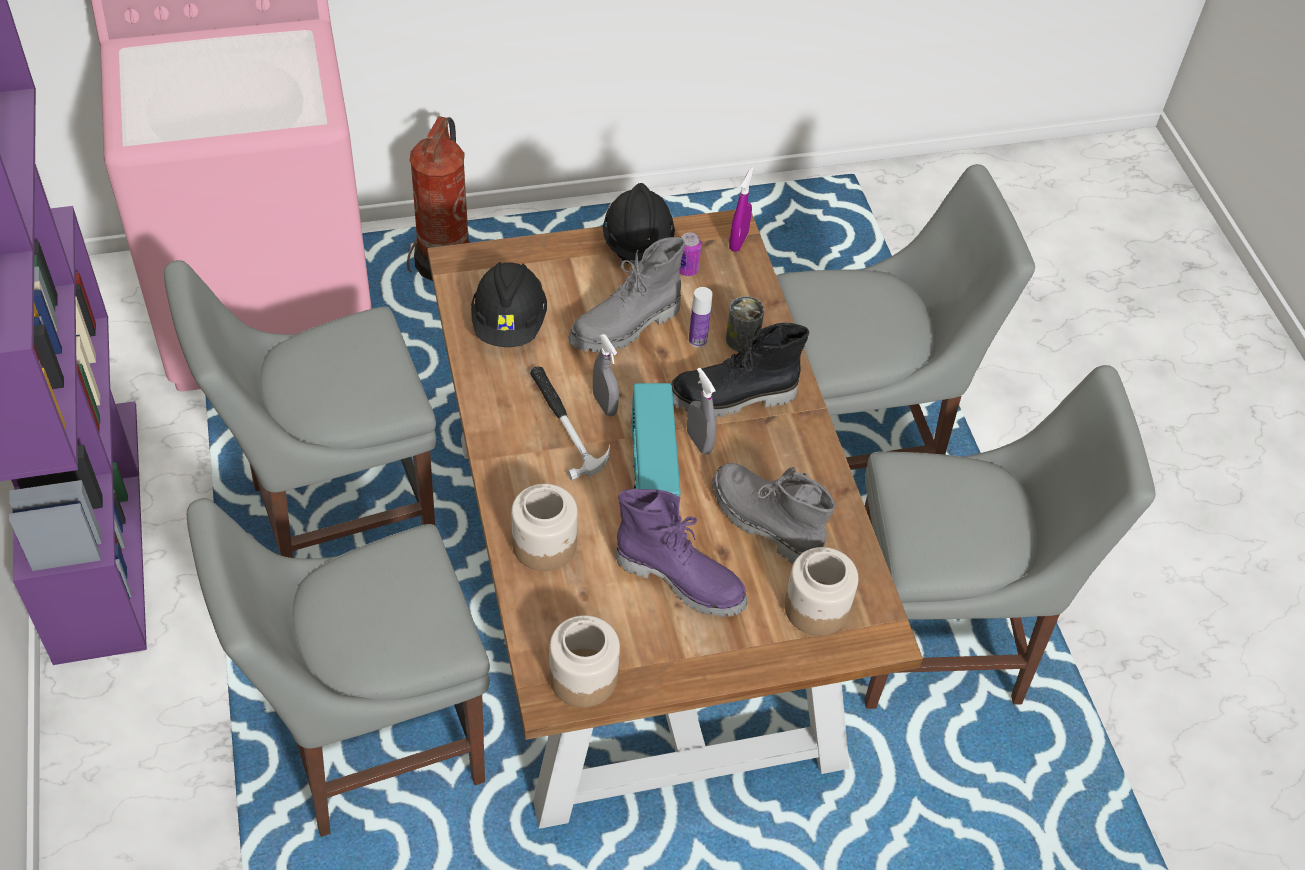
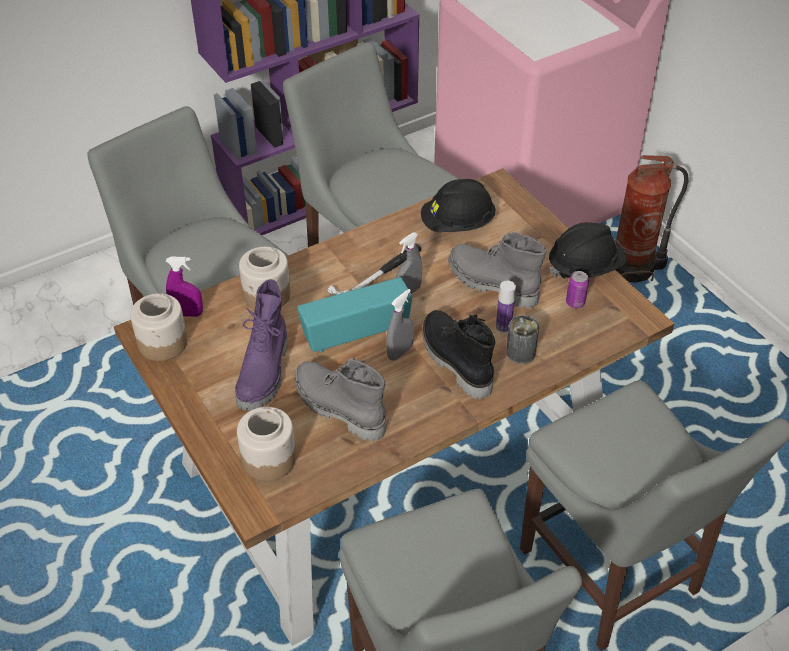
camera: 75 degrees right, 5 degrees down
(738, 241) = (628, 325): purple spray bottle -> purple spray bottle (187, 314)
(763, 523) = (338, 409): grey boot -> grey boot turned 75 degrees counterclockwise

